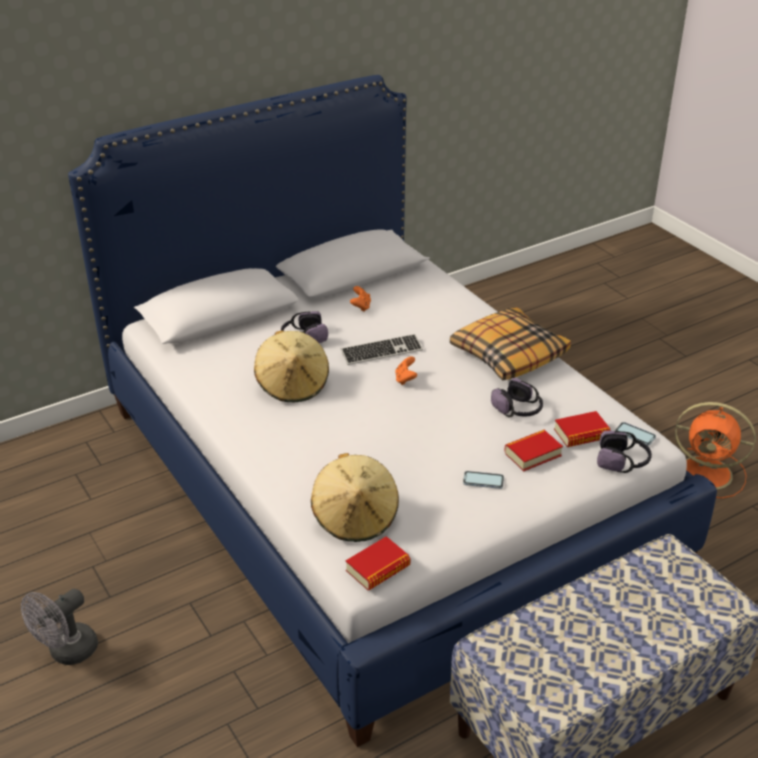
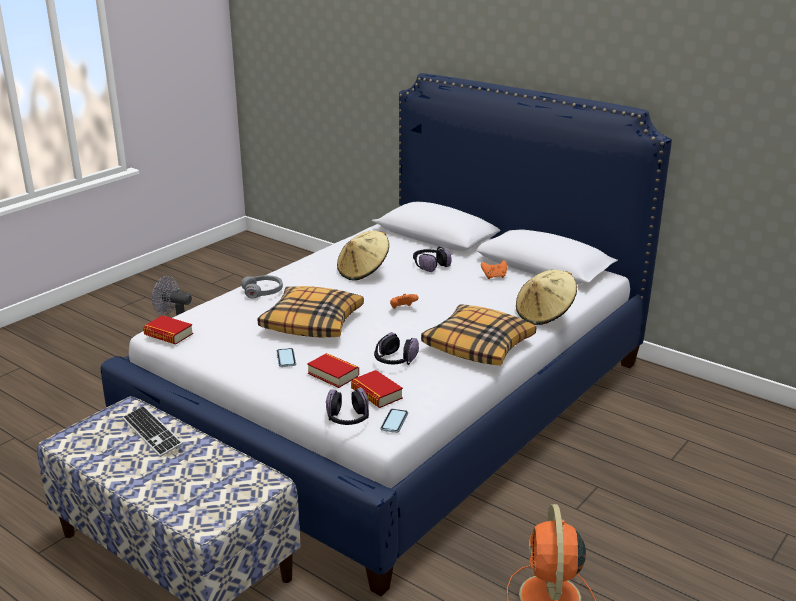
camera: 70 degrees right, 10 degrees down
(298, 471) = (263, 292): none -> grey headphones
(355, 518) = (218, 317): beige hat -> beige hat (545, 315)
(381, 351) = (435, 294): keyboard -> keyboard (152, 433)
(406, 447) = (312, 322): none -> pillow

